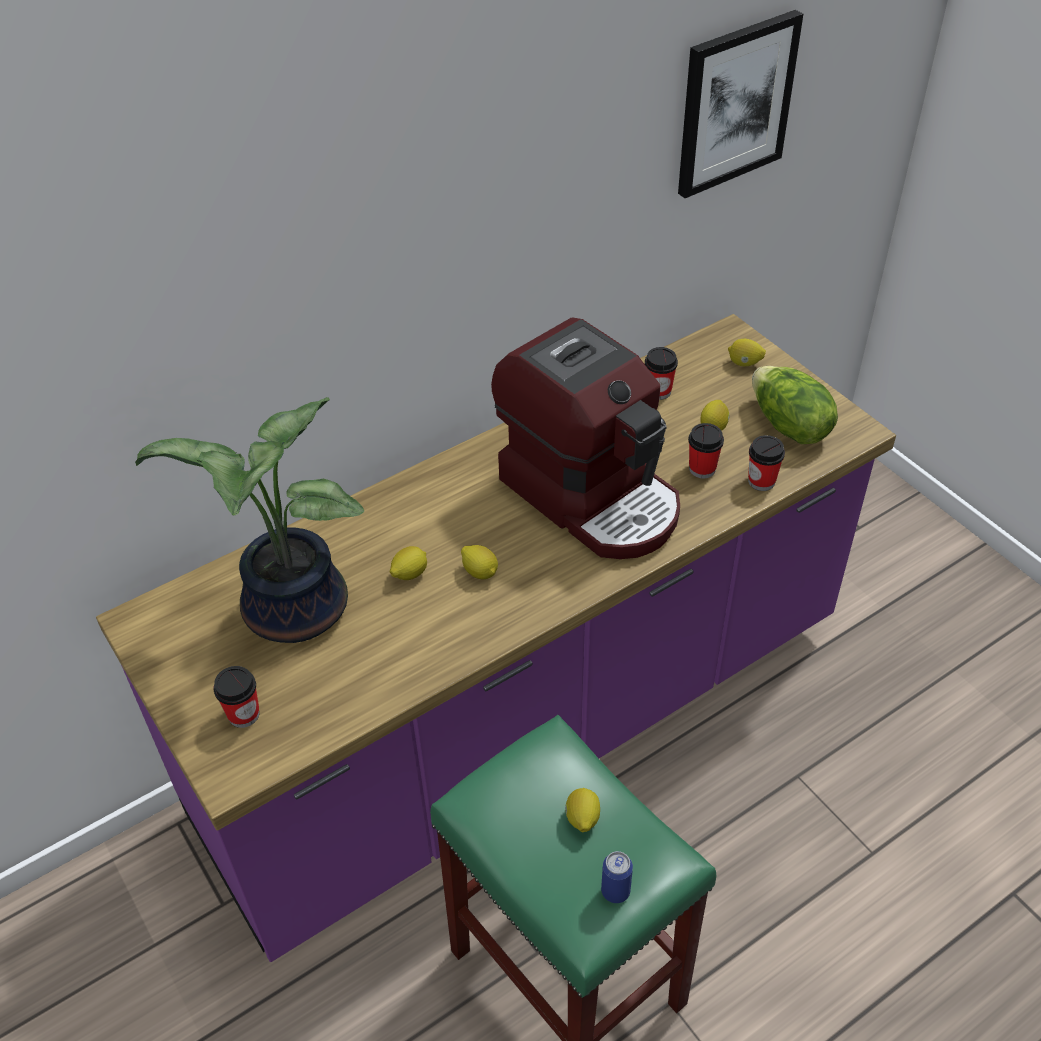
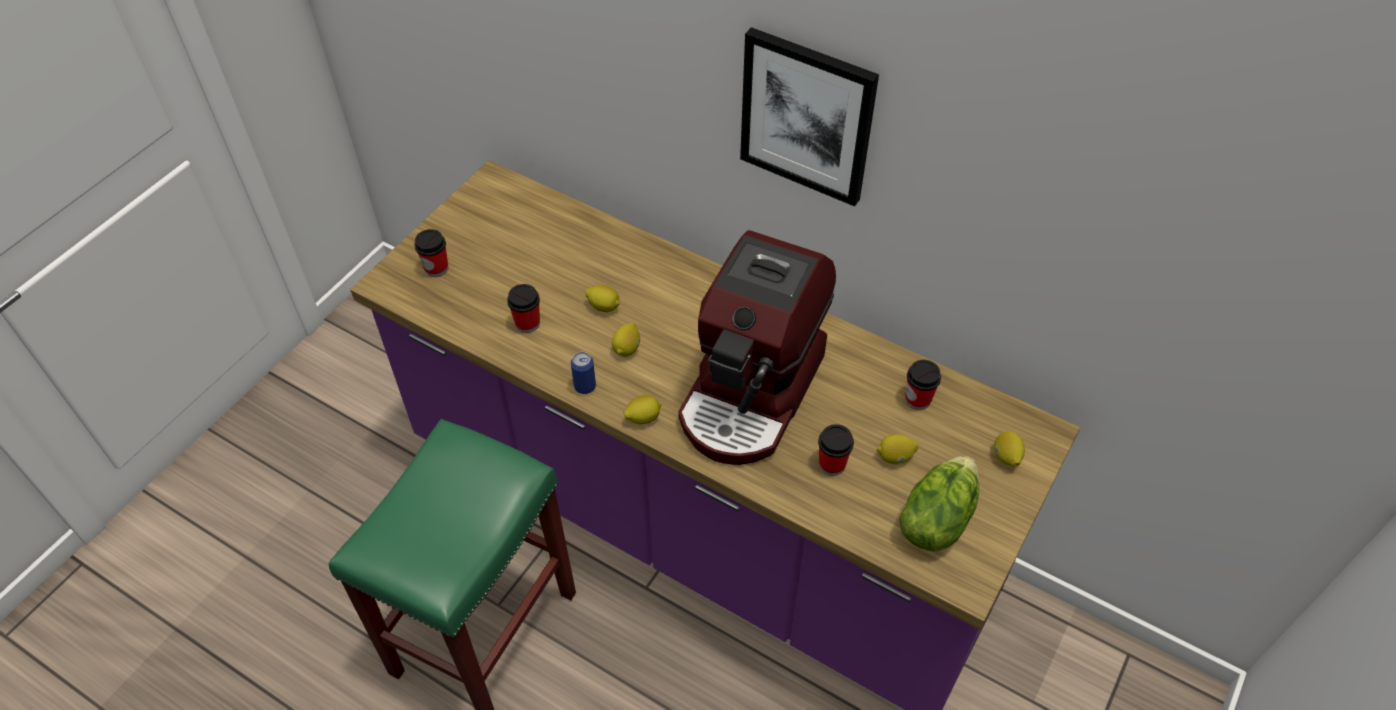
camera: 65 degrees right, 5 degrees up
(290, 613) = (535, 255): potted plant -> none
(582, 818) = (456, 514): lemon -> lemon (643, 418)
(615, 891) = (396, 554): can -> can (585, 386)
(735, 104) = (1139, 232): picture -> picture (807, 116)
(761, 481) = (842, 516): cup -> cup (527, 323)

